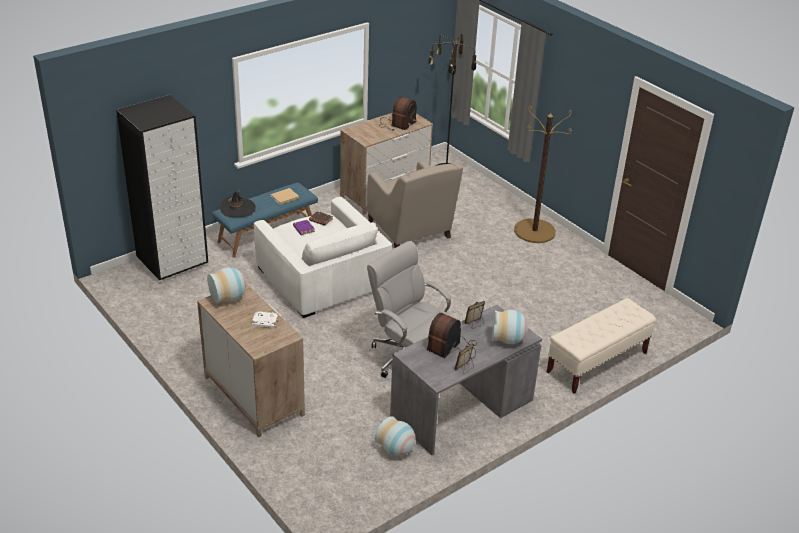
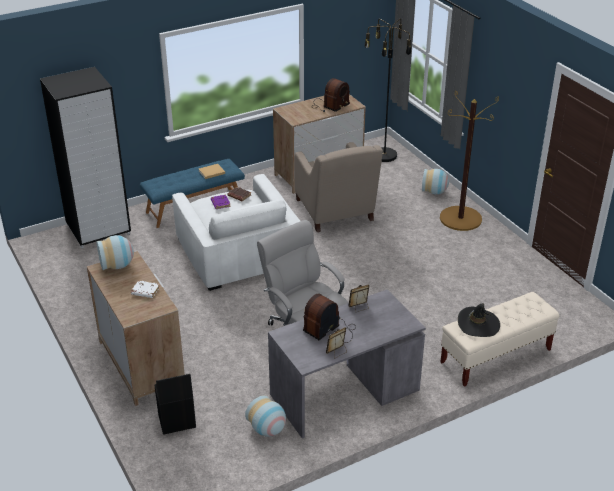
camera: 10 degrees right, 0 degrees up
(237, 209) = (163, 181): black hat -> black hat (478, 324)
(304, 449) = (176, 421): none -> black storage box
(508, 340) = (389, 326): vase -> vase (434, 192)

